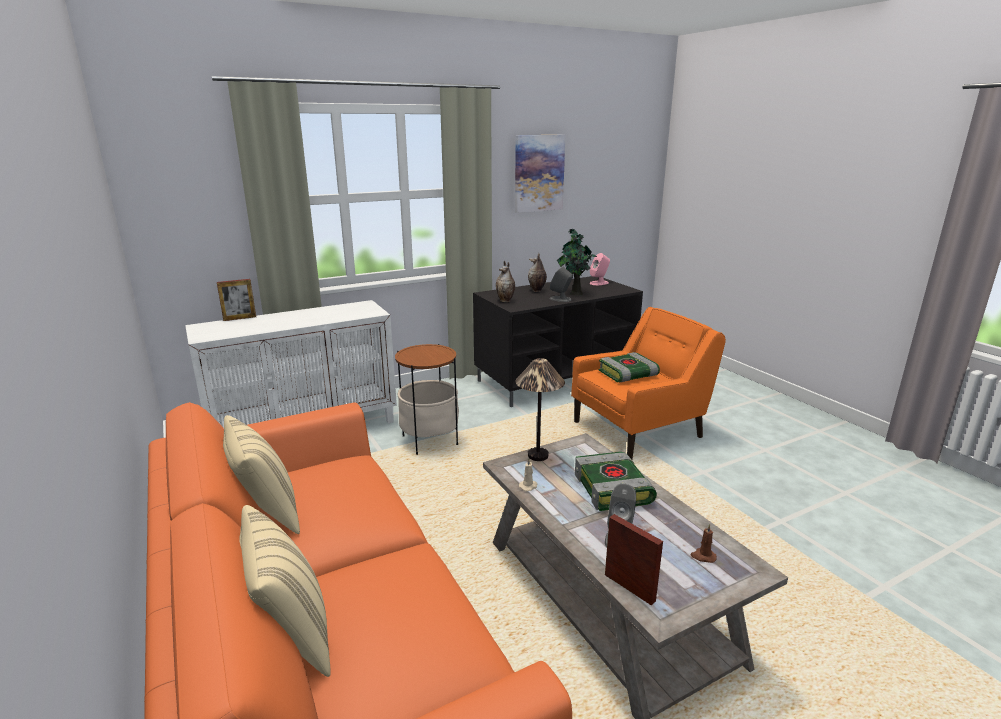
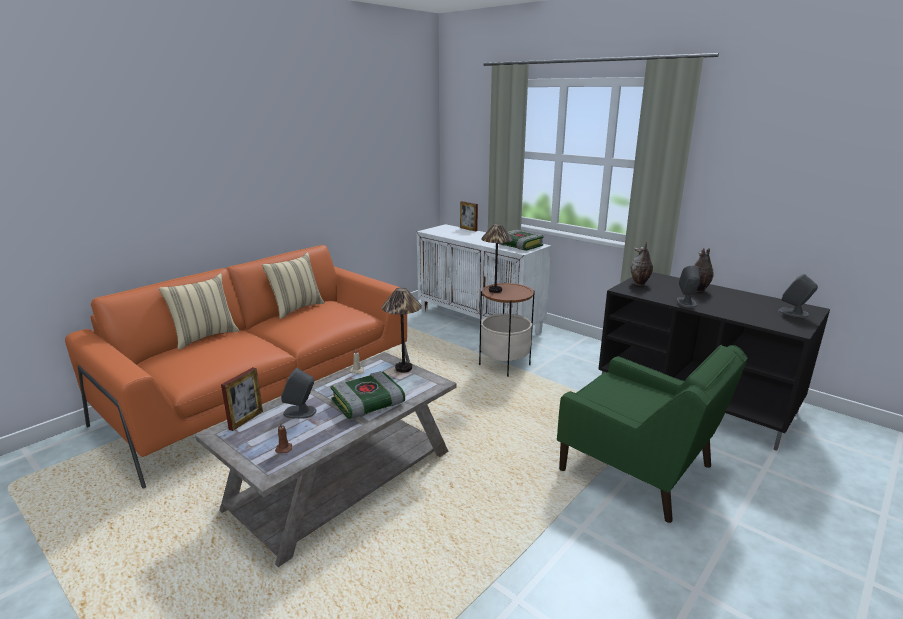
camera: 70 degrees right, 0 degrees up
(417, 359) = (495, 290): none -> table lamp
(538, 173) = (774, 158): picture -> none
(575, 293) = (721, 306): potted plant -> none
(599, 283) = (793, 313): pink speaker -> grey speaker
(627, 374) = (635, 397): book -> book (518, 245)
(639, 429) = (638, 470): orange armchair -> green armchair

